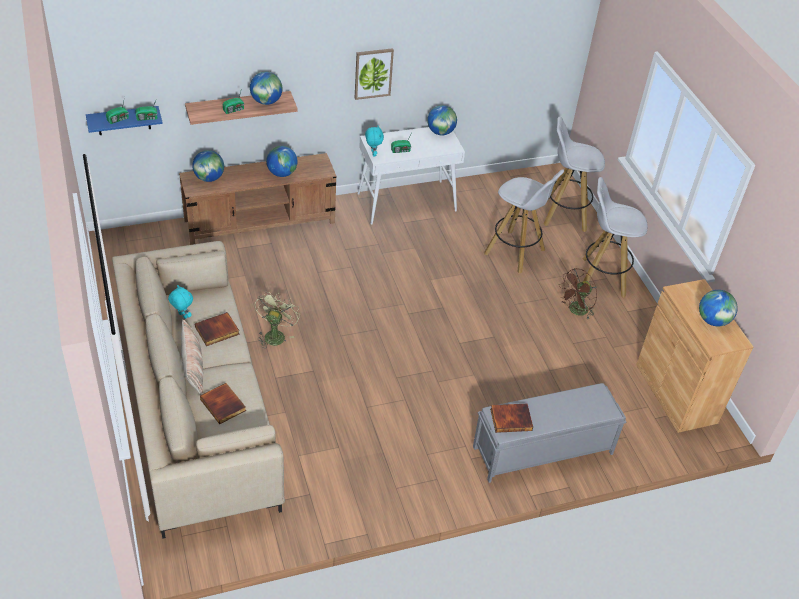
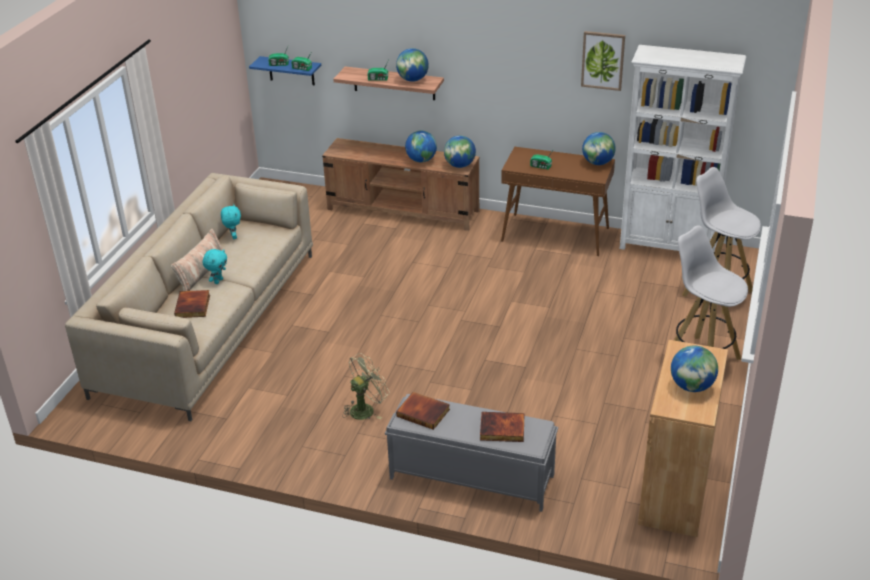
camera: 40 degrees right, 10 degrees down
(209, 178) = (356, 147): globe -> globe (460, 165)
(217, 331) = (246, 255): book -> book (501, 430)
(275, 334) = (326, 294): green fan -> green fan (365, 409)
(373, 73) = (529, 78): picture -> picture (603, 60)
(373, 153) = (510, 162): turquoise plush toy -> turquoise plush toy (218, 281)
(407, 202) = (556, 235): white console table -> brown console table
(497, 183) = (668, 246): none -> white bookcase
(515, 252) = (625, 307): white stool -> none
(575, 311) = (637, 377): brown fan -> none

